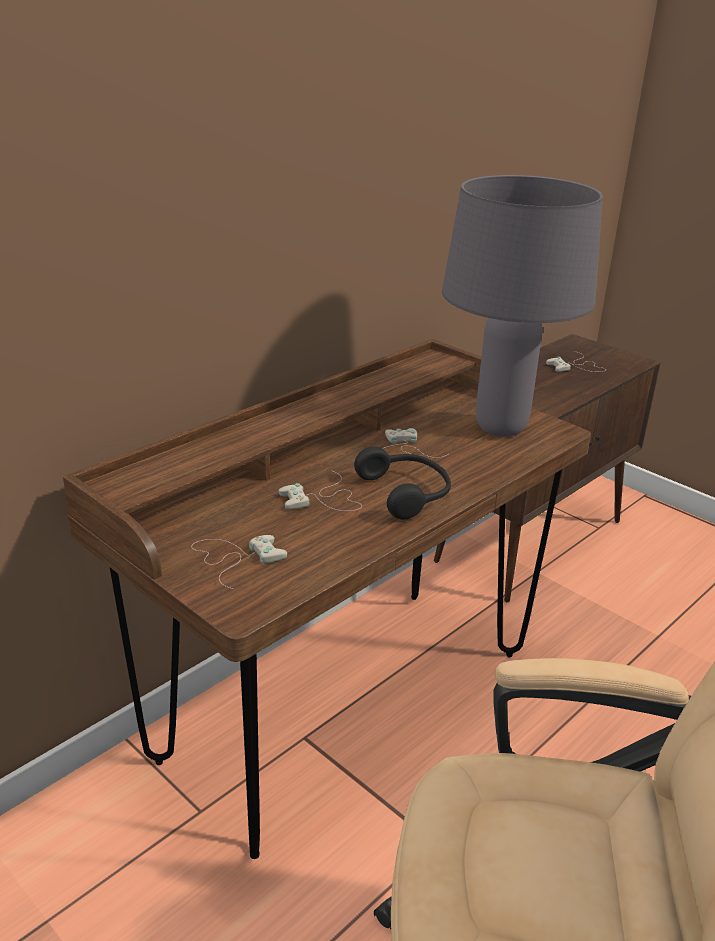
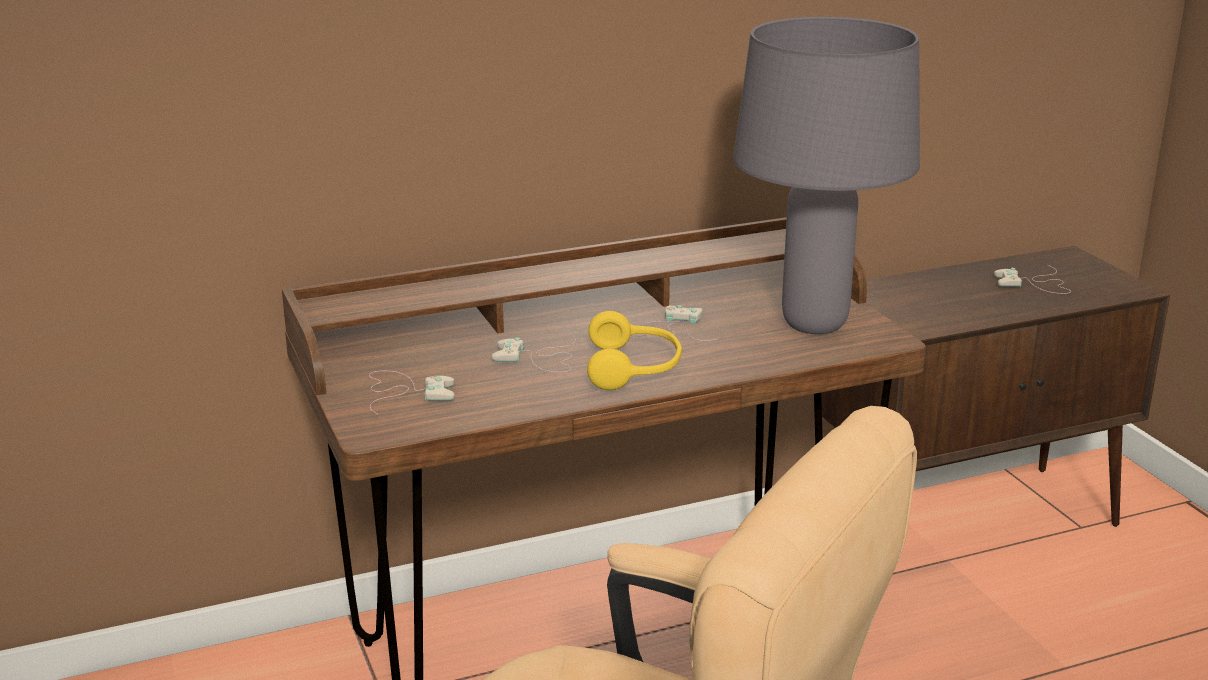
camera: 25 degrees right, 5 degrees down
(407, 493) = (634, 368): black headphones -> yellow headphones

